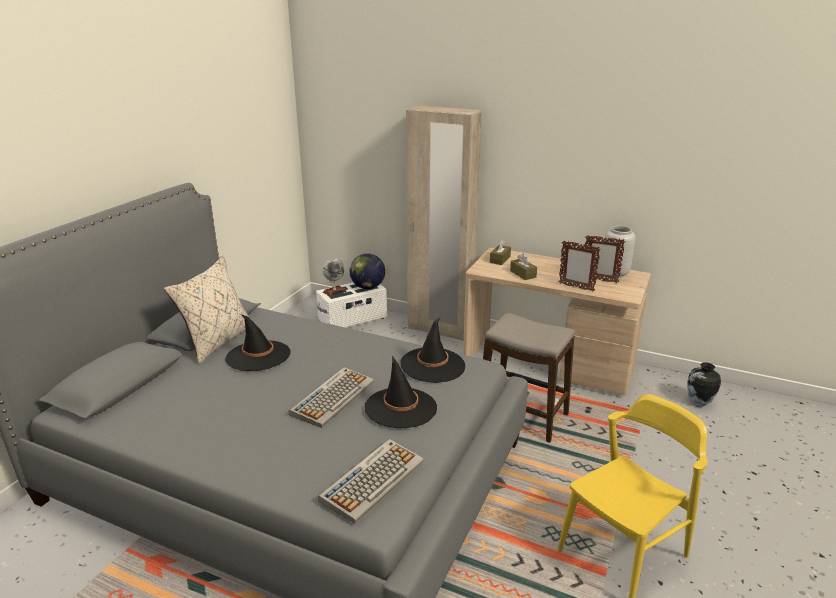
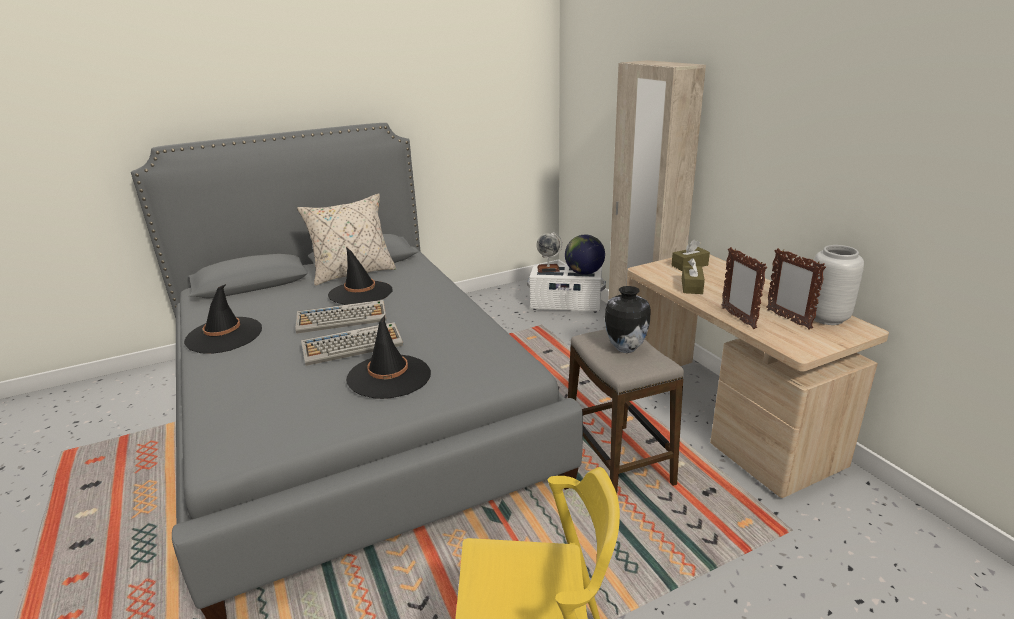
camera: 40 degrees right, 0 degrees up
(373, 480) = (265, 425): keyboard -> keyboard (342, 318)
(432, 365) = (479, 350): black hat -> black hat (224, 335)
(698, 403) = (902, 562): vase -> vase (625, 348)

